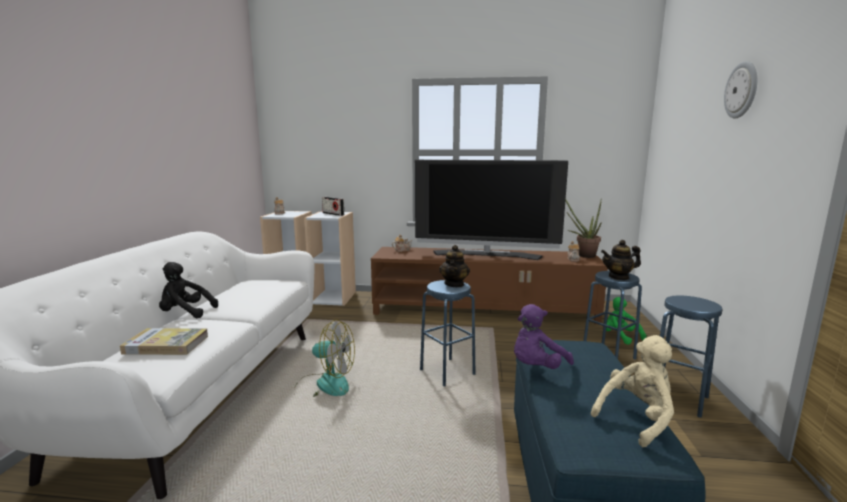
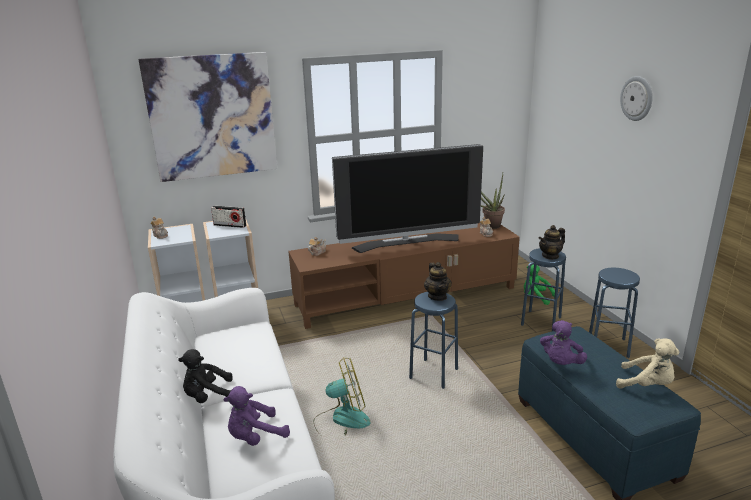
camera: 25 degrees left, 10 degrees up
(166, 344) = (255, 437): book -> purple plush toy
(335, 124) = (212, 117): none -> picture
(636, 418) = (647, 385): beige plush toy -> beige plush toy turned 90 degrees clockwise

